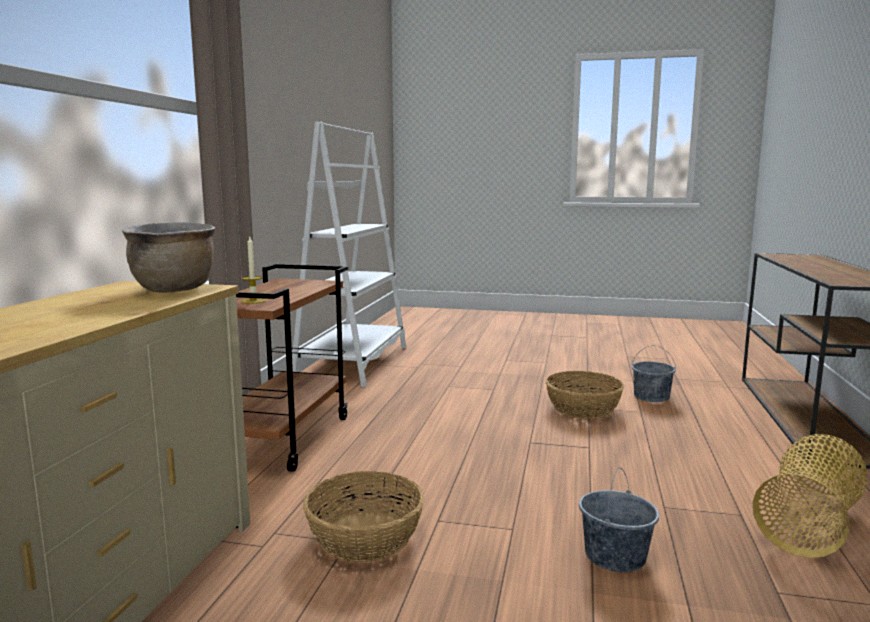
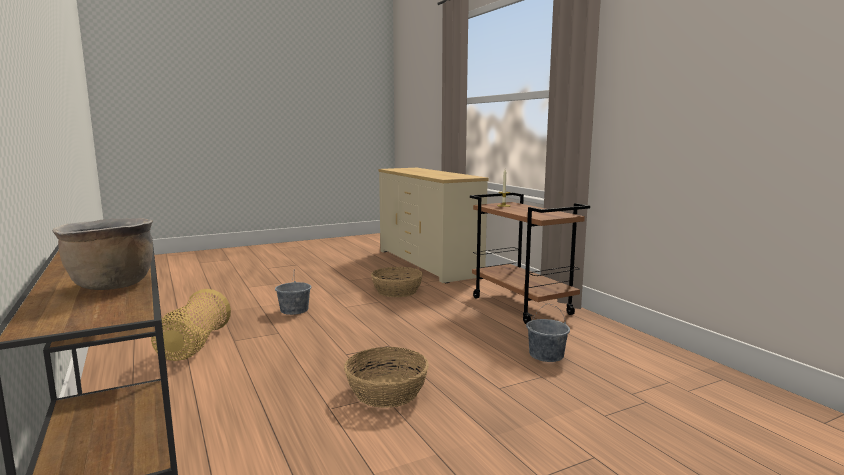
camera: 140 degrees right, 0 degrees up
(175, 290) = (448, 177): brown cooking pot -> brown cooking pot (111, 285)
(353, 363) = (688, 373): white bookcase -> none
(651, 397) = (330, 442): grey bucket -> grey bucket (546, 355)

